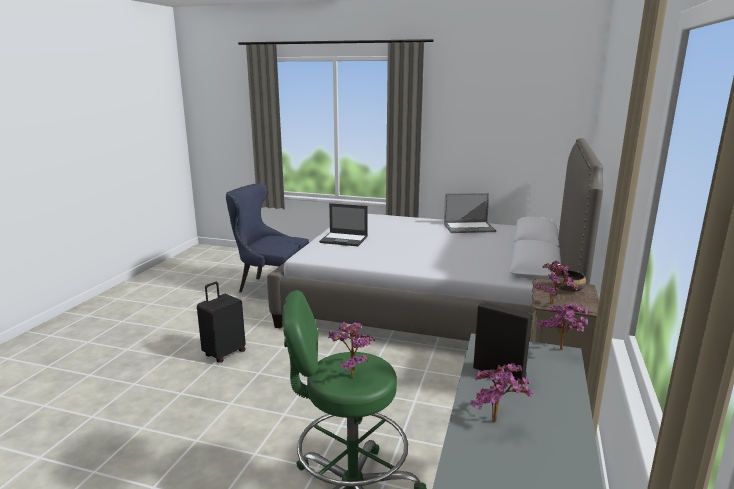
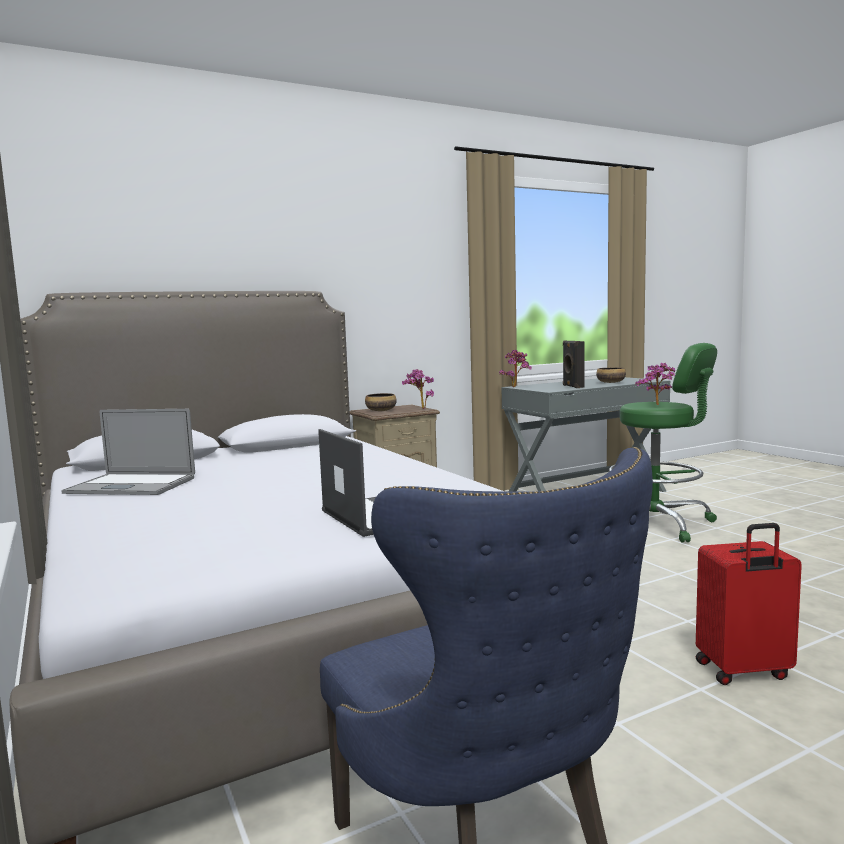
camera: 135 degrees left, 10 degrees down
(224, 353) = (743, 671): black suitcase -> red suitcase
(469, 228) = (131, 485): laptop -> laptop turned 150 degrees clockwise
(497, 423) = (611, 382): potted plant -> bowl

